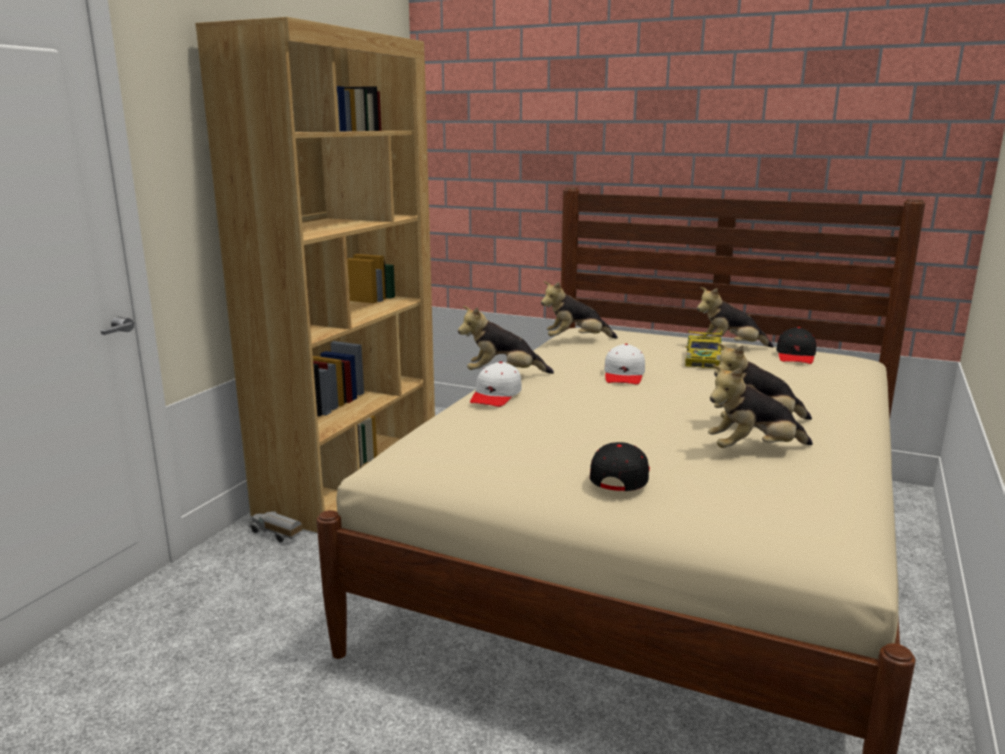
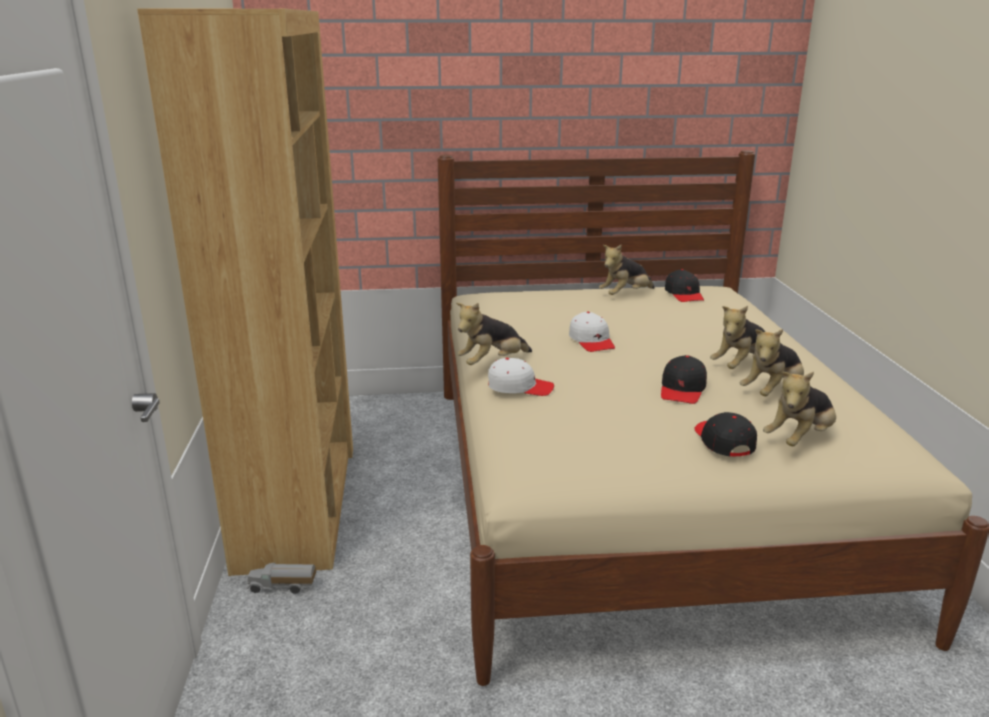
camera: 30 degrees left, 5 degrees up
(496, 395) = (520, 387): white cap -> white cap turned 75 degrees counterclockwise
(576, 340) = (498, 311): plush toy -> plush toy (800, 439)
(650, 428) = (682, 389): none -> black cap
(703, 359) = (627, 311): toy car -> none

